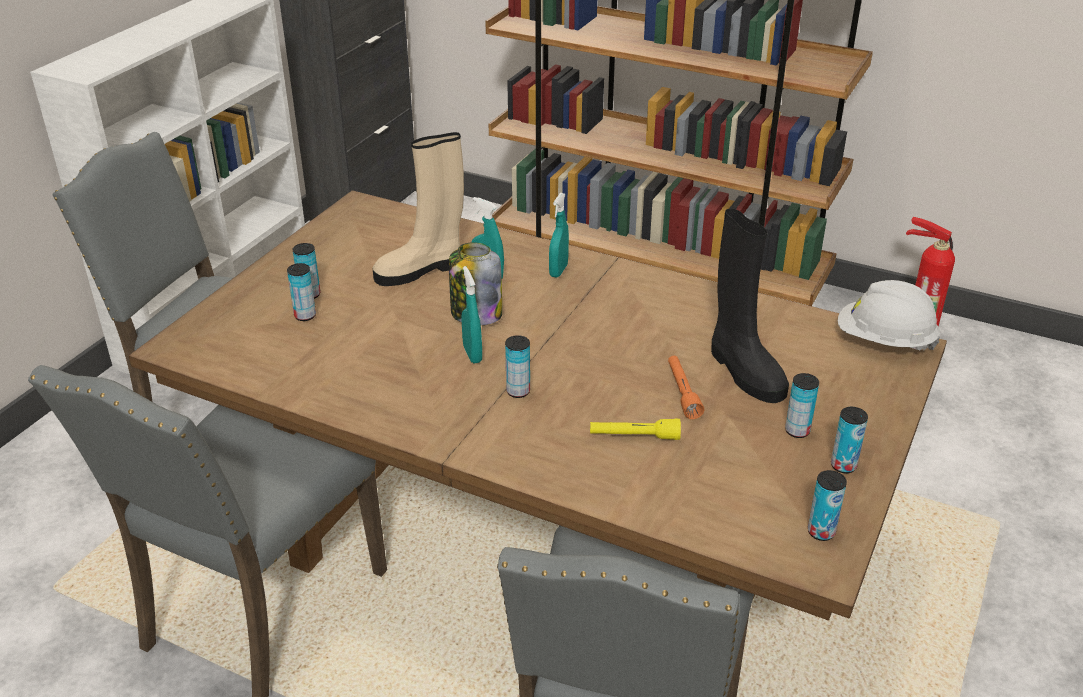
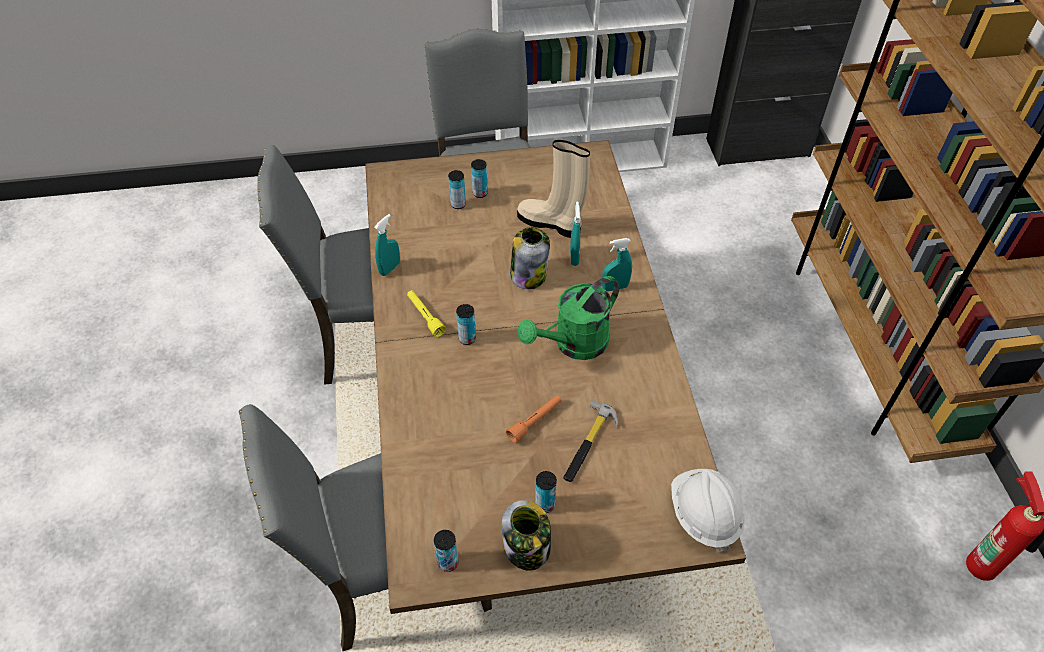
camera: 55 degrees right, 15 degrees up
(472, 354) = (485, 297): turquoise spray bottle -> turquoise spray bottle (390, 268)
(606, 326) = (573, 345): none -> green watering can
(634, 436) = (468, 418): yellow flashlight -> yellow flashlight (425, 316)
(744, 371) = (588, 444): black boot -> hammer
(843, 466) = (527, 548): can -> jar

